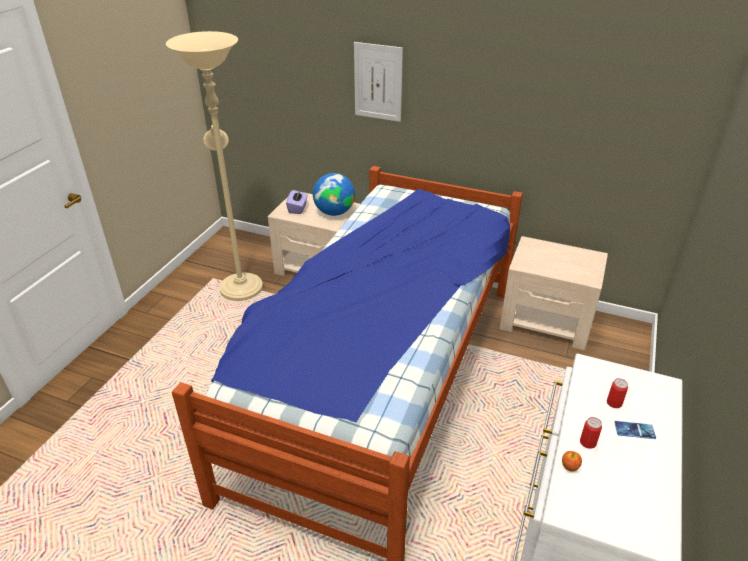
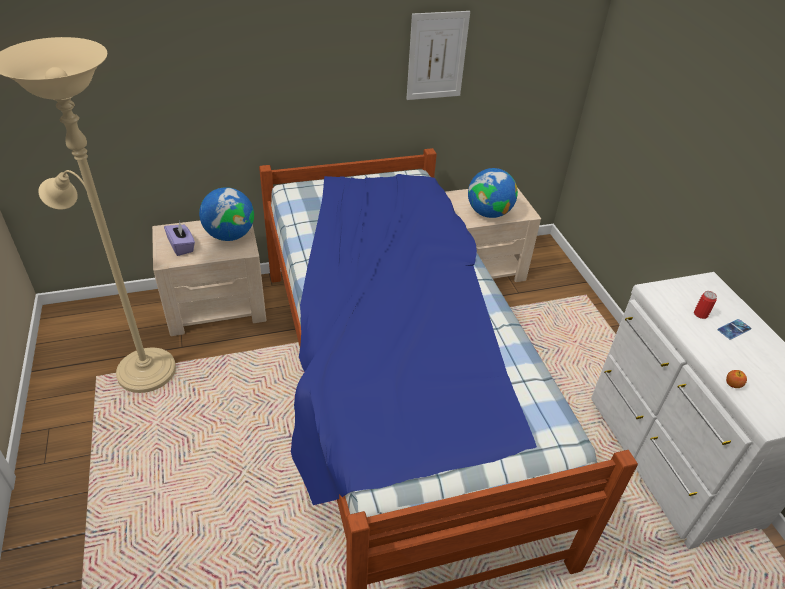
camera: 40 degrees left, 5 degrees up
(378, 82) = (253, 63): picture -> picture (437, 56)
(553, 267) = (488, 213): none -> globe
(588, 442) = (721, 357): can -> none

